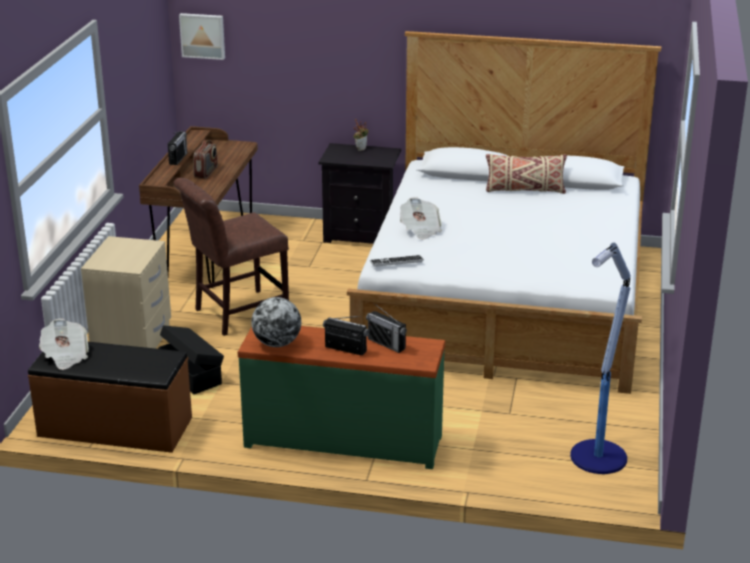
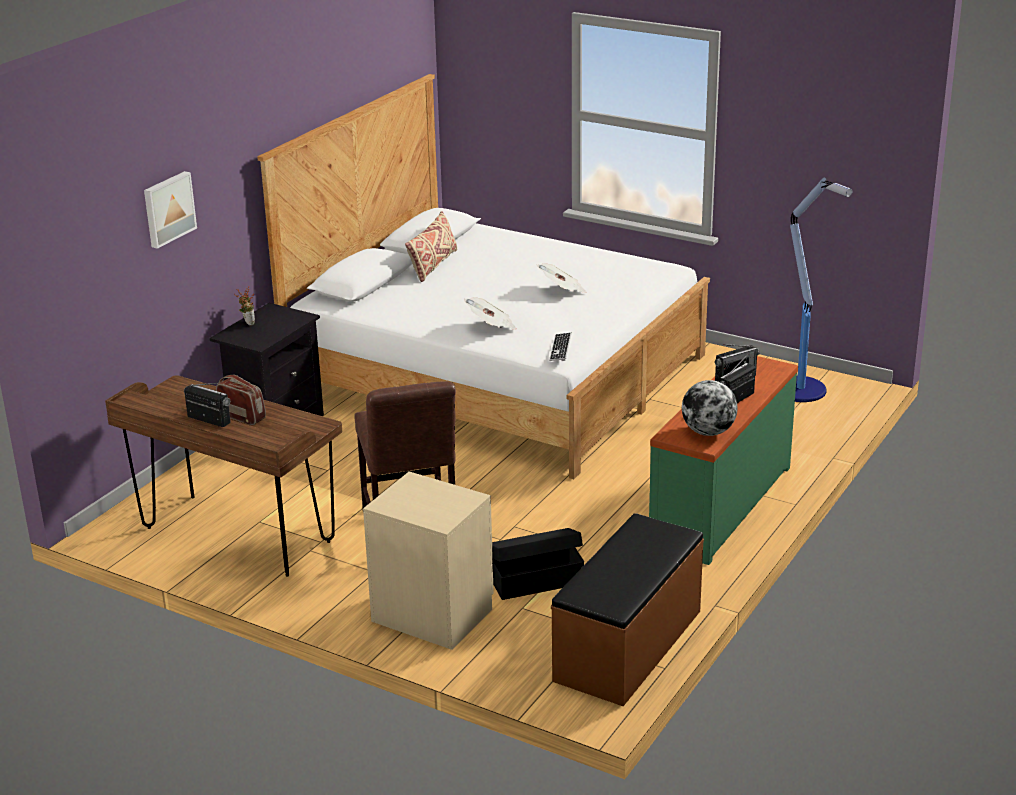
camera: 70 degrees left, 0 degrees up
(65, 356) = (606, 592): newspaper -> newspaper (562, 290)
(203, 35) = (63, 273): picture -> picture (168, 209)

